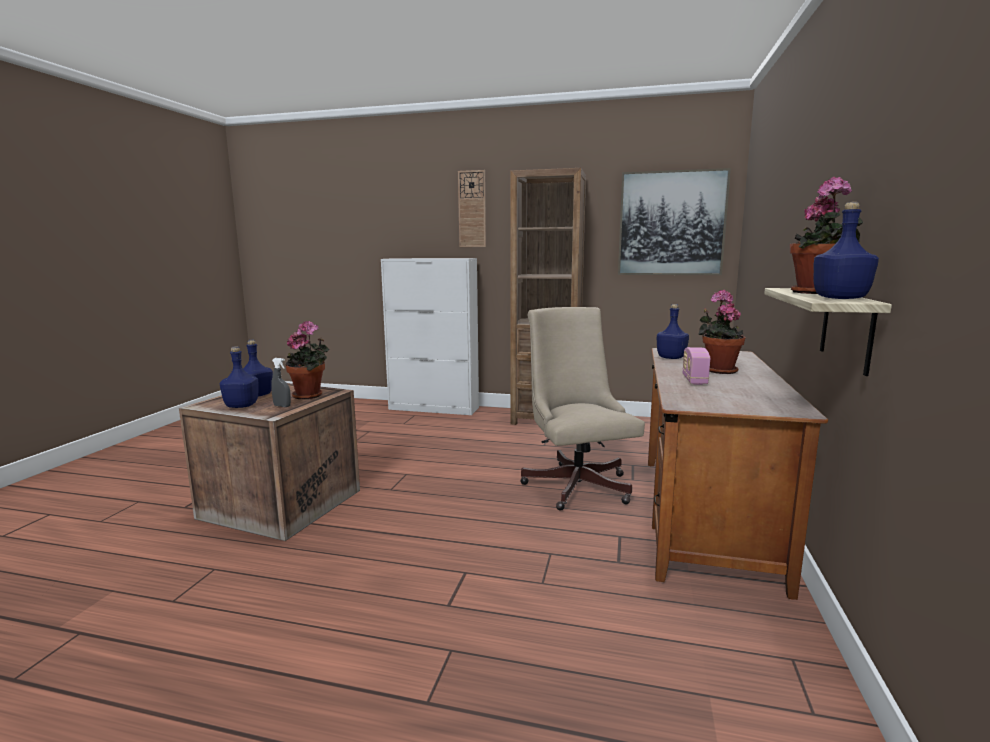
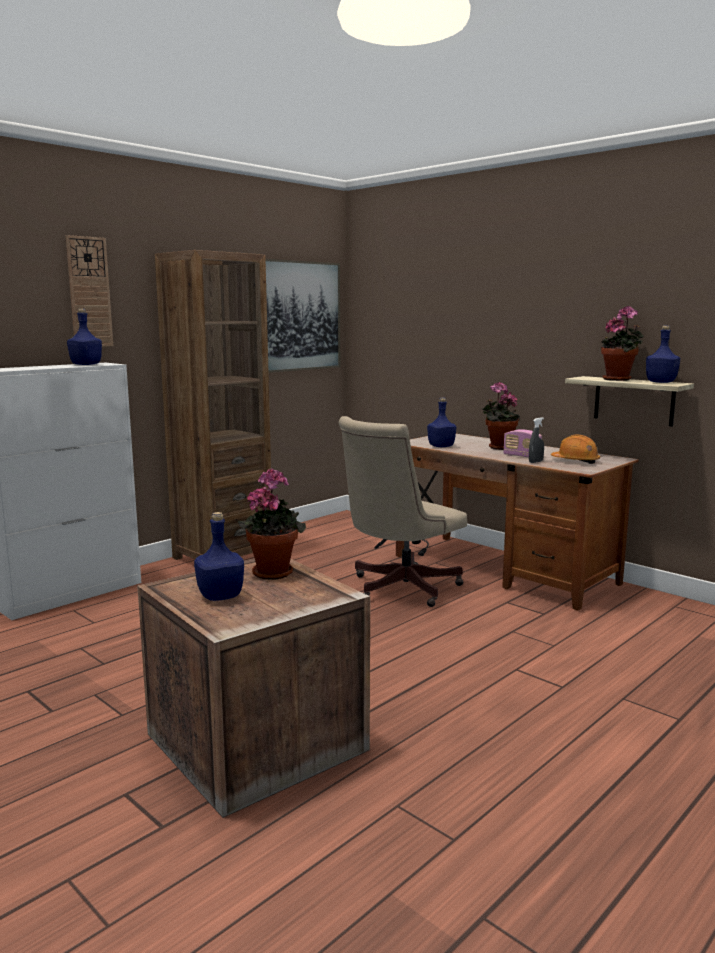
camera: 60 degrees left, 0 degrees up
(242, 405) = (268, 606): blue bottle -> blue bottle (85, 364)
(282, 406) = (305, 587): grey spray bottle -> grey spray bottle (535, 462)
(576, 483) = (398, 589): beige office chair -> beige office chair turned 60 degrees counterclockwise
(724, 397) = (575, 461): none -> orange hard hat

